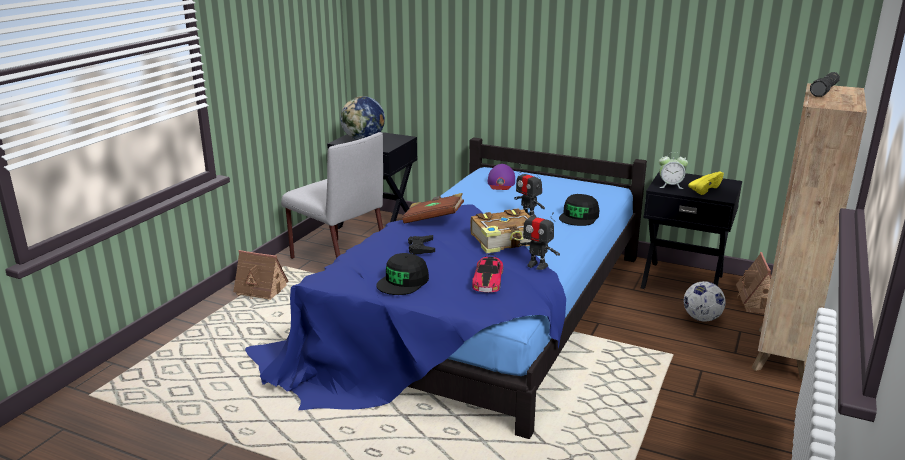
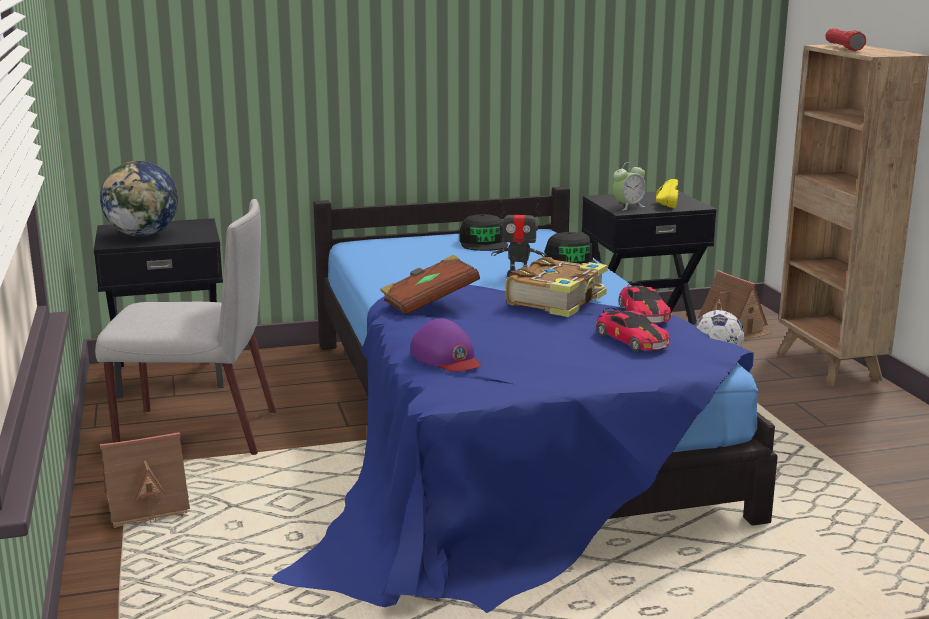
camera: 40 degrees left, 5 degrees down
(403, 282) = (552, 368): black cap -> black cap (483, 243)
(421, 248) = (487, 332): black game controller -> none
(501, 183) = (409, 252): purple cap -> purple cap (446, 357)
(537, 265) = (643, 313): toy robot -> toy car
(824, 91) = (843, 48): black flashlight -> red flashlight

